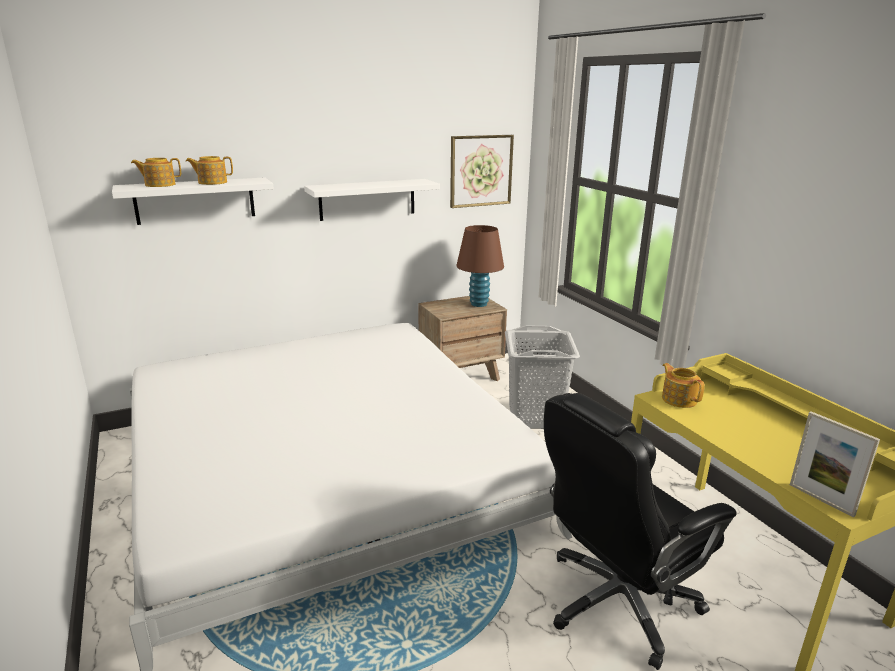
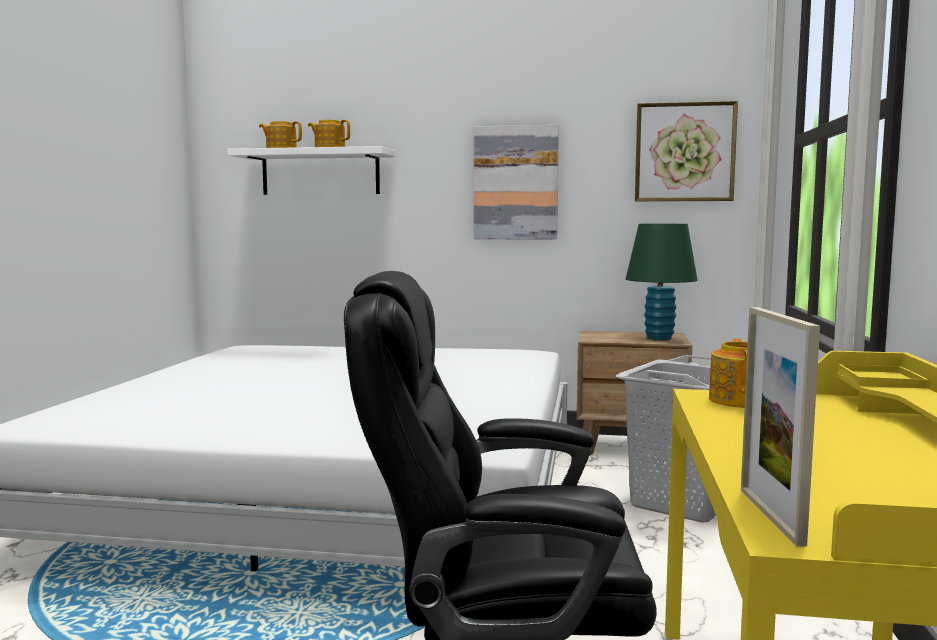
camera: 35 degrees right, 15 degrees down
(367, 199) = (515, 183): white shelf -> picture
(479, 304) = (659, 338): brown table lamp -> green table lamp

